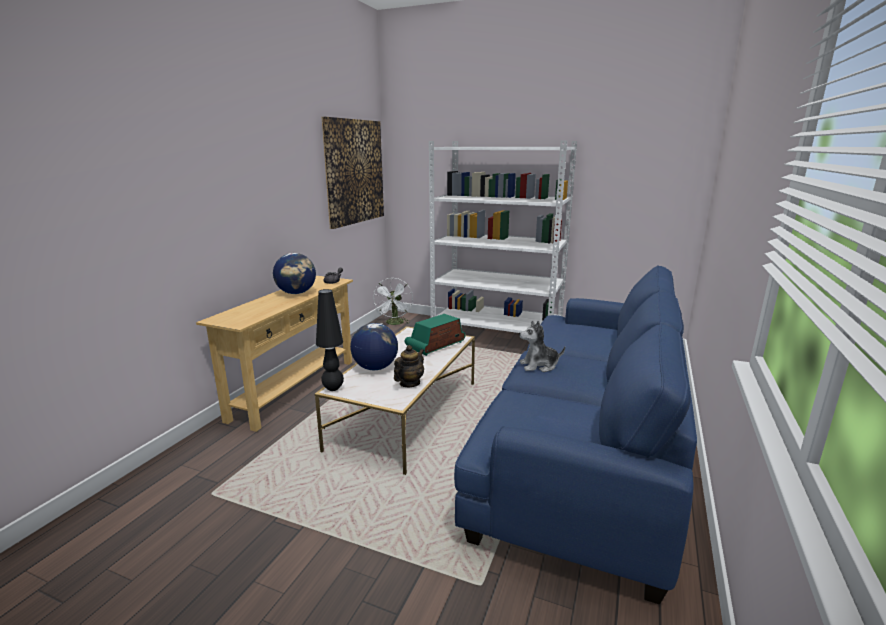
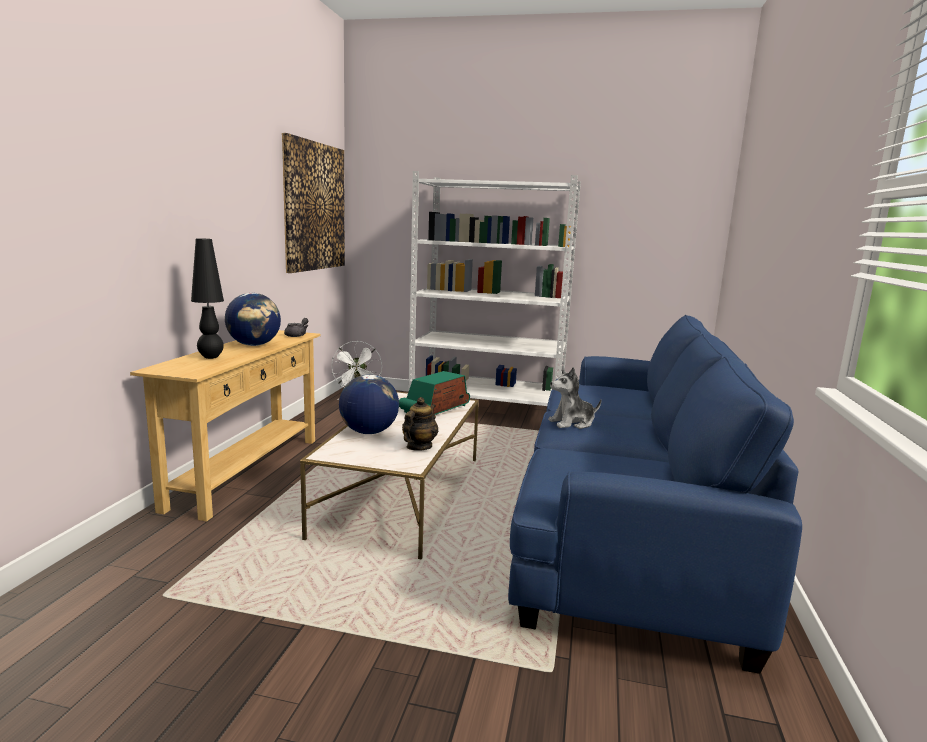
camera: 10 degrees left, 5 degrees down
(333, 388) = (323, 454): black table lamp -> black table lamp (210, 357)

